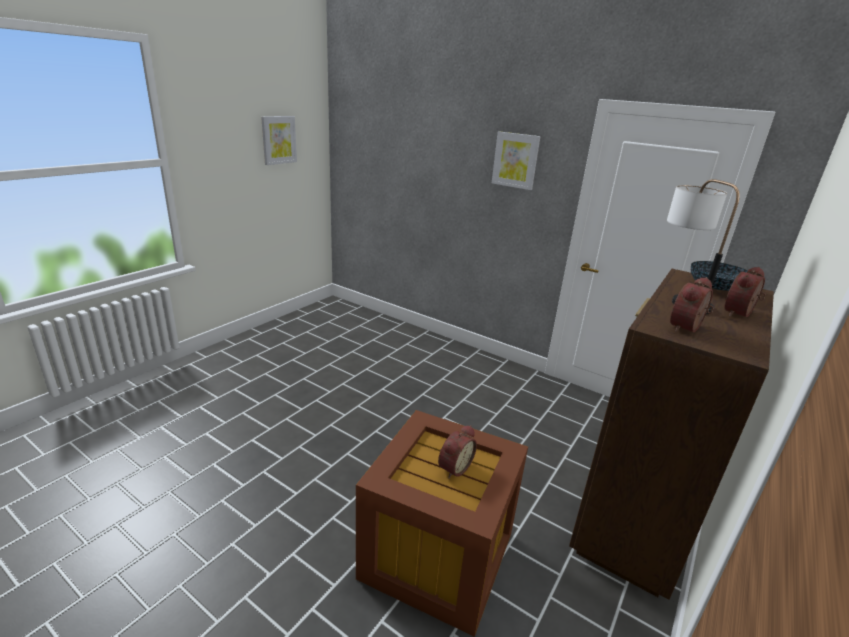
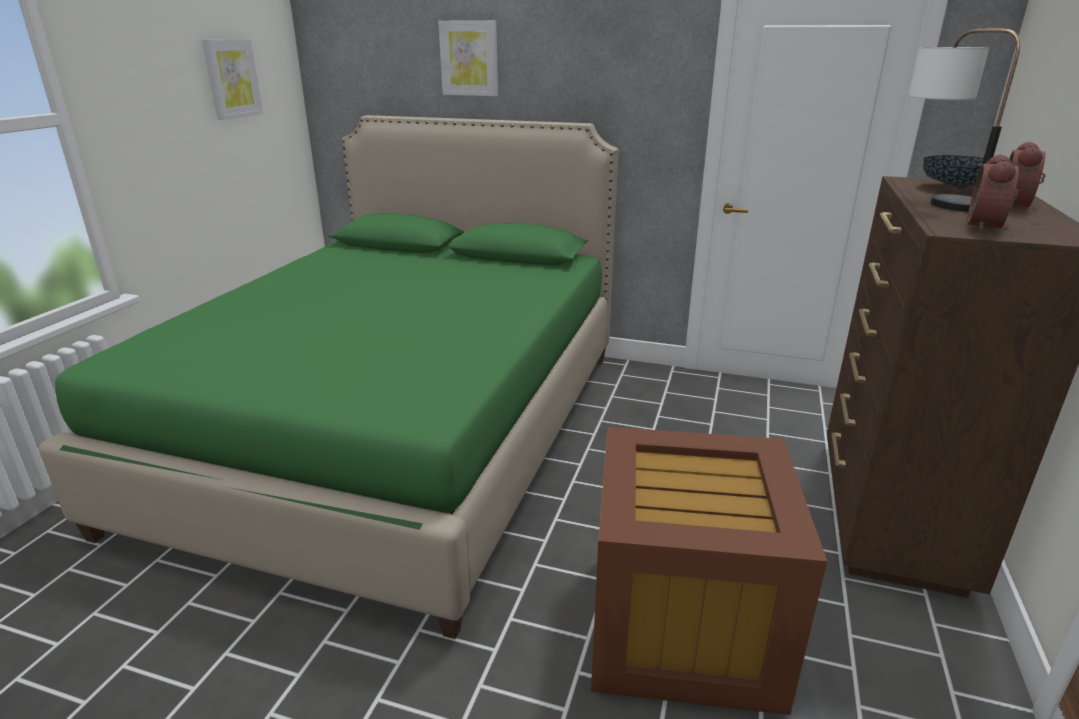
camera: 15 degrees left, 0 degrees up
(332, 378) = (400, 431): none -> green bed
(453, 467) = (707, 487): alarm clock -> none
(515, 160) = (611, 72): picture -> picture (469, 58)

